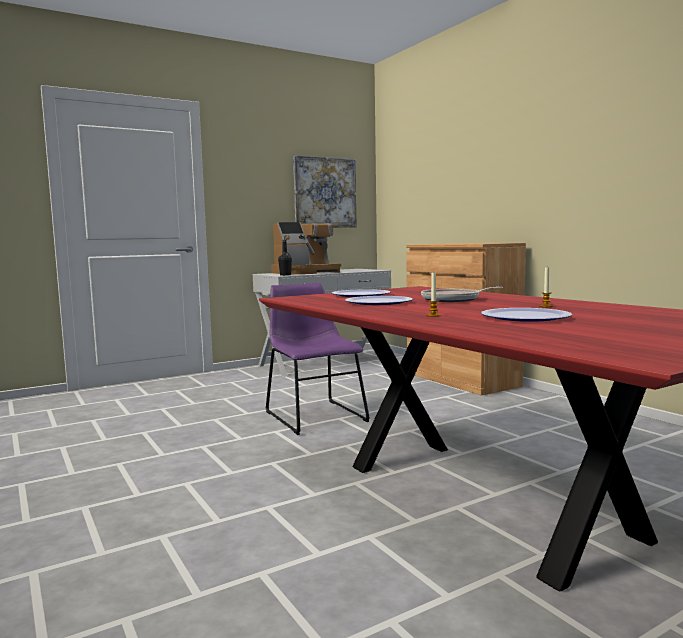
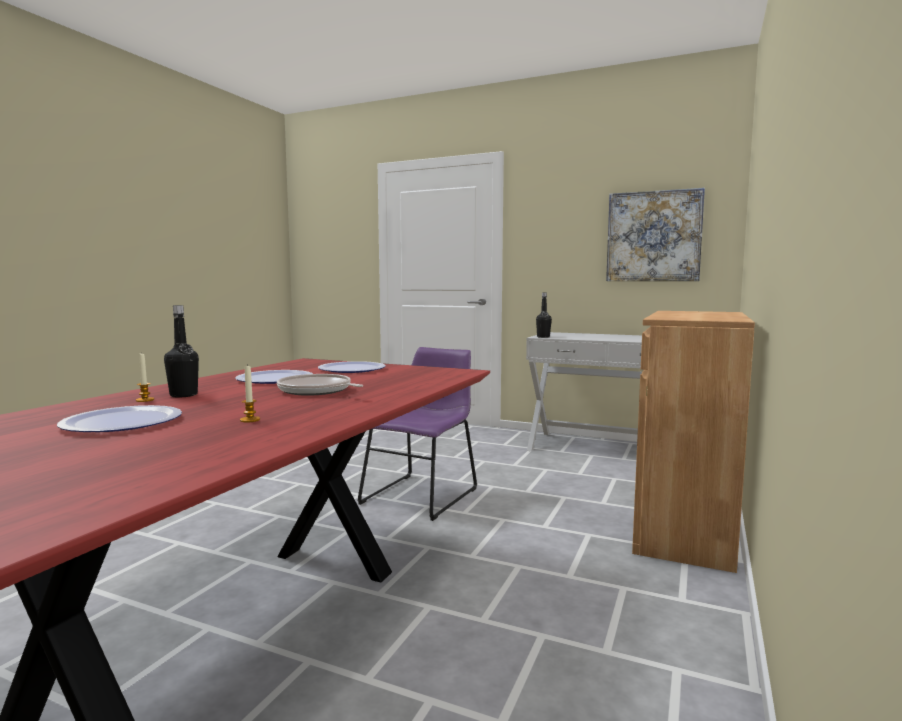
camera: 55 degrees right, 0 degrees up
(306, 272) = (590, 336): coffee machine -> none
(423, 311) = (183, 395): none -> black bottle

